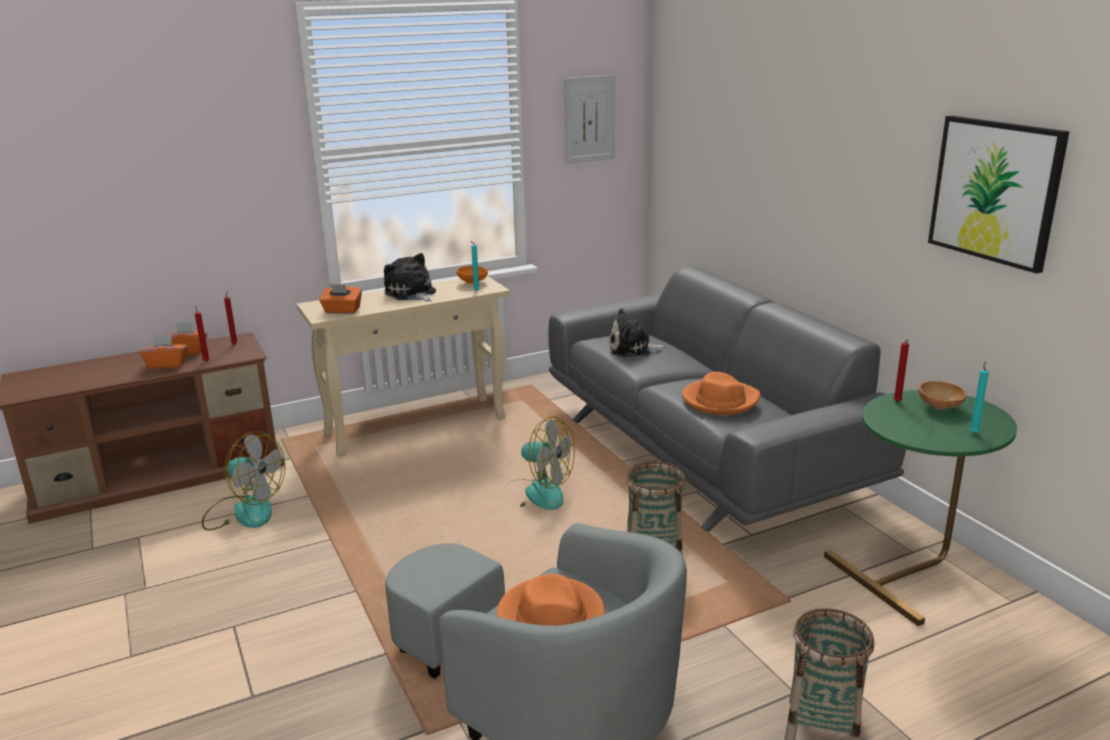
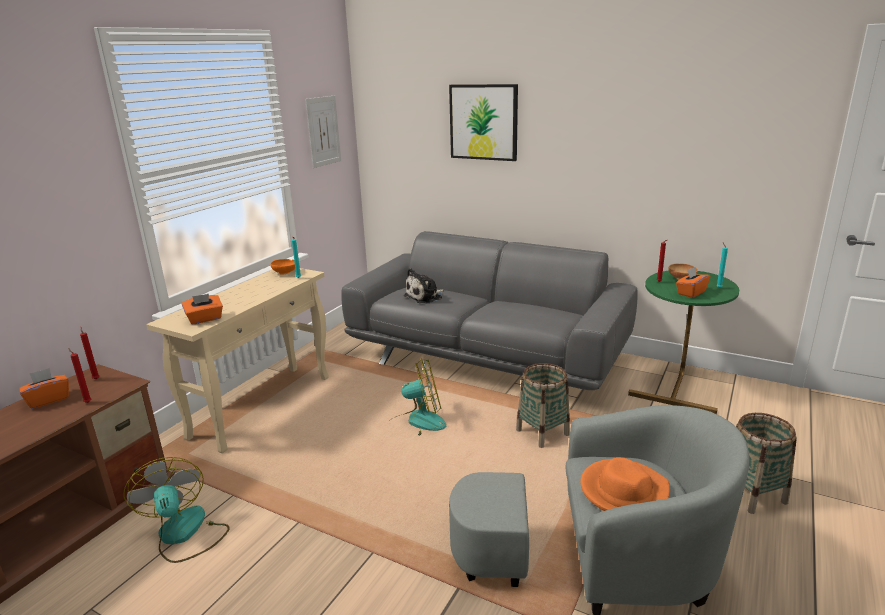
camera: 35 degrees left, 0 degrees up
(167, 365) = (44, 419): orange tissue box -> orange tissue box (691, 292)
(244, 511) = (184, 534): fan -> fan turned 105 degrees counterclockwise
(411, 294) = (246, 292): plush toy -> none
(720, 400) = (528, 313): orange hat -> none
(995, 191) = (687, 140): picture -> picture (483, 122)

